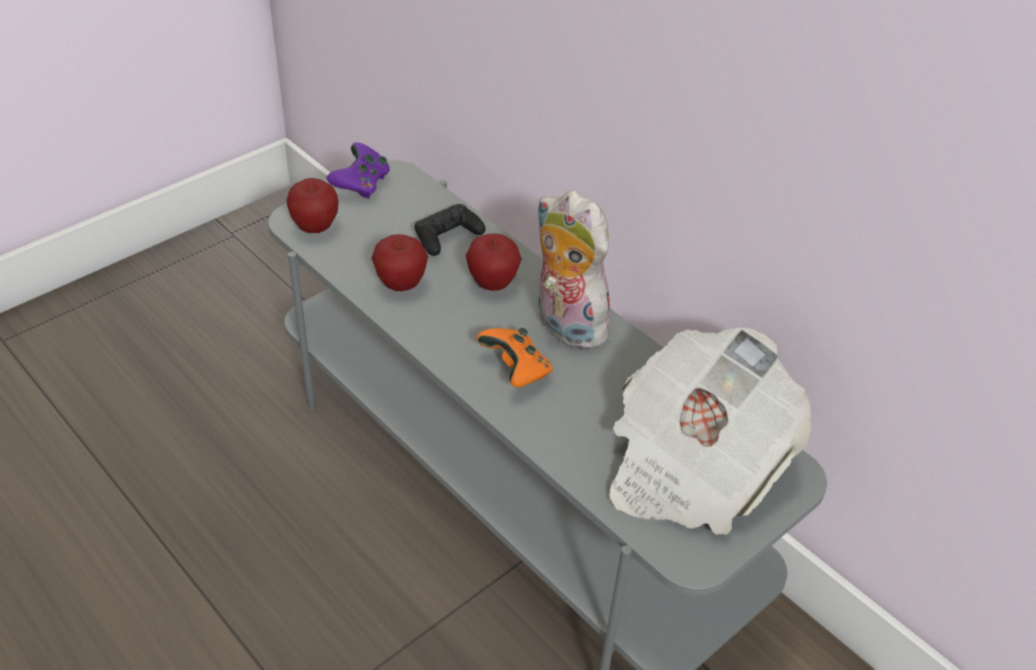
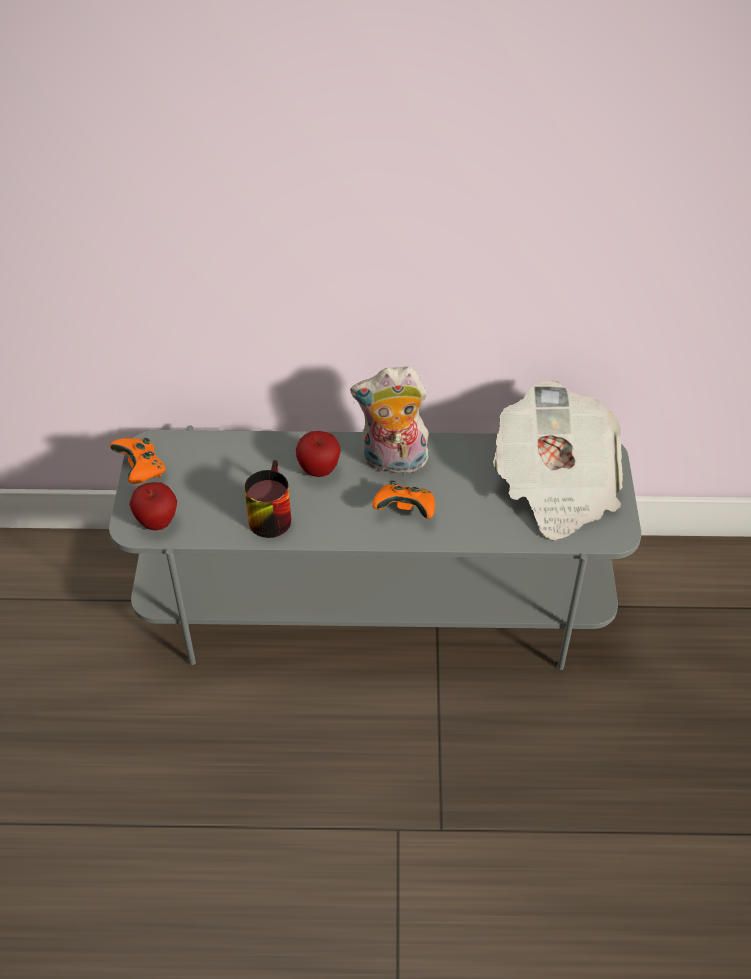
camera: 45 degrees left, 5 degrees up
(361, 185) = (141, 470): purple game controller -> orange game controller
(400, 284) = (267, 514): apple -> mug
(447, 236) = (248, 461): black game controller -> none

